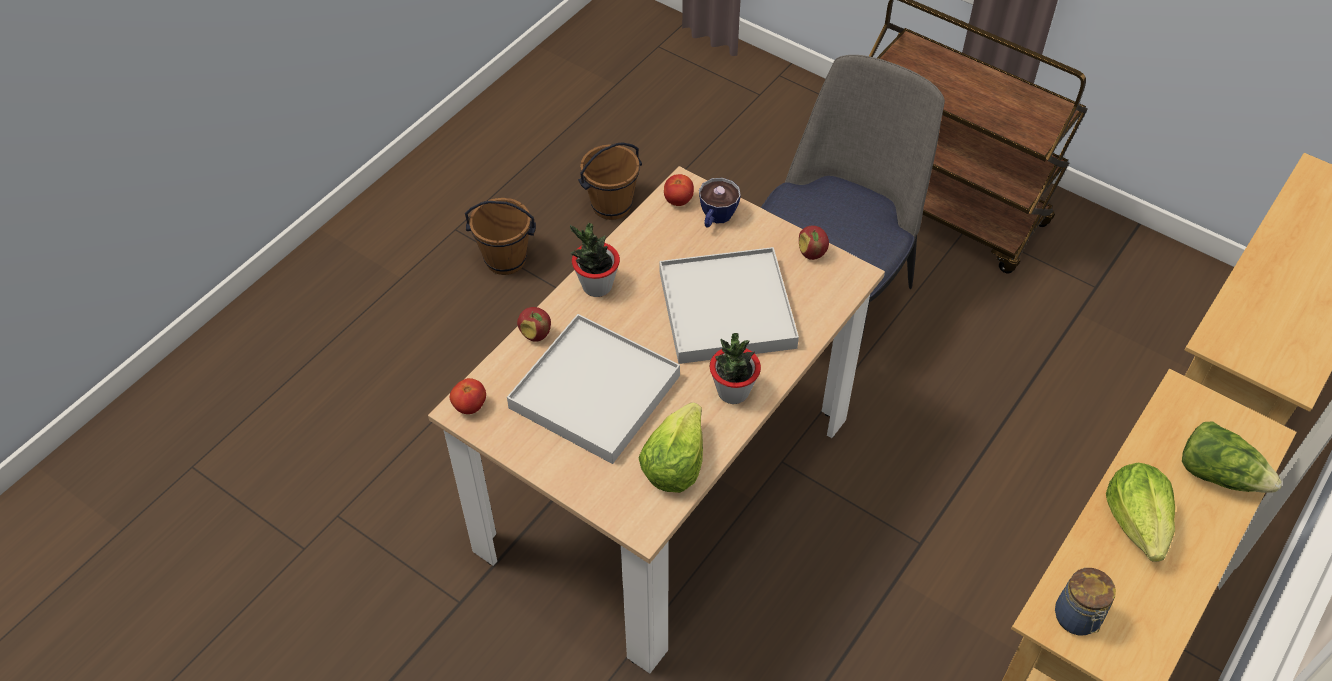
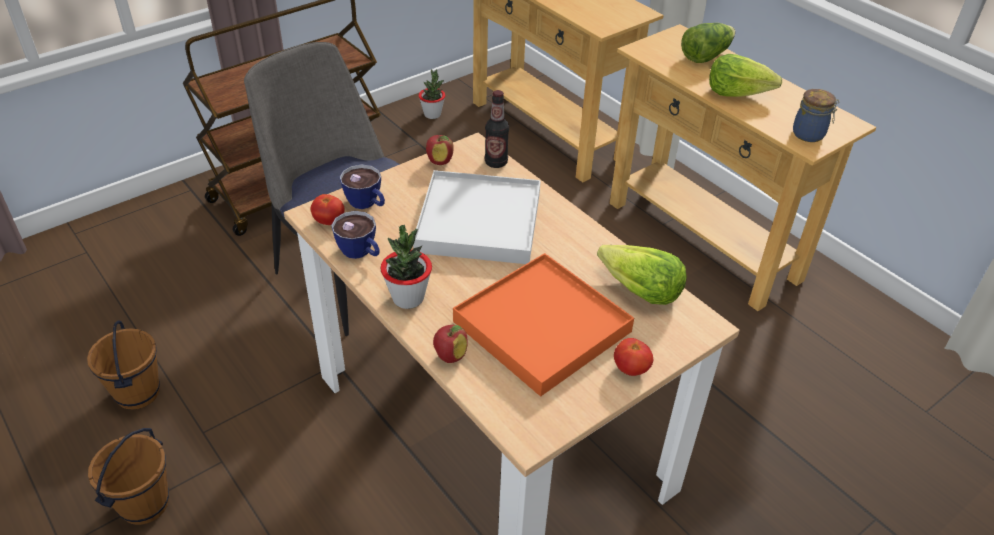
camera: 75 degrees left, 10 degrees down
(470, 406) = (526, 429): tomato -> tomato (631, 369)
(594, 392) = (542, 327): white tray -> orange tray
(644, 236) = (361, 253): none -> cup
(733, 392) = (572, 239): potted plant -> potted plant (432, 114)
(834, 299) = (496, 162): none -> bottle

